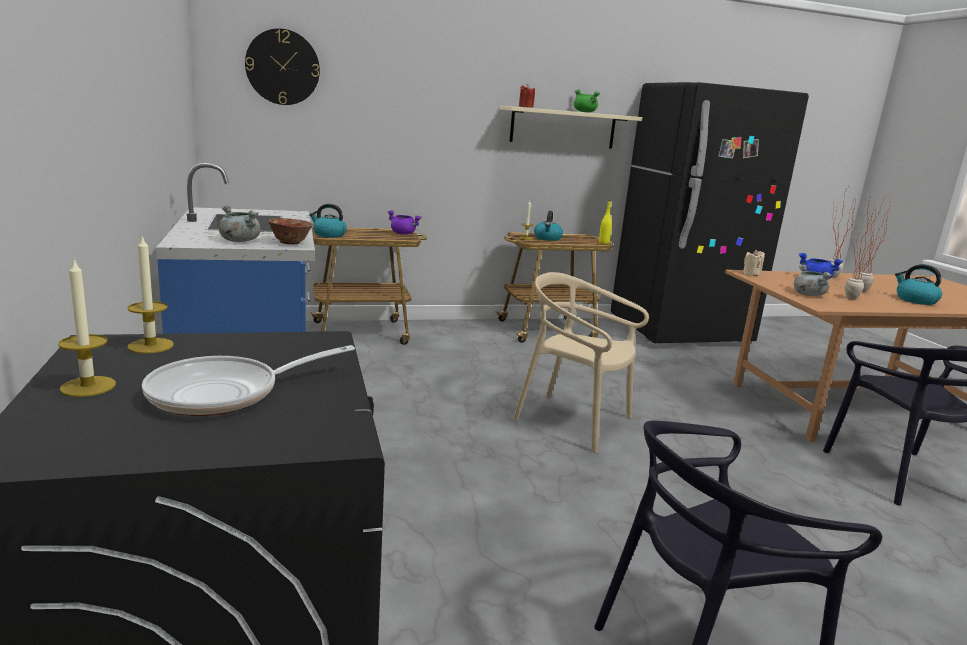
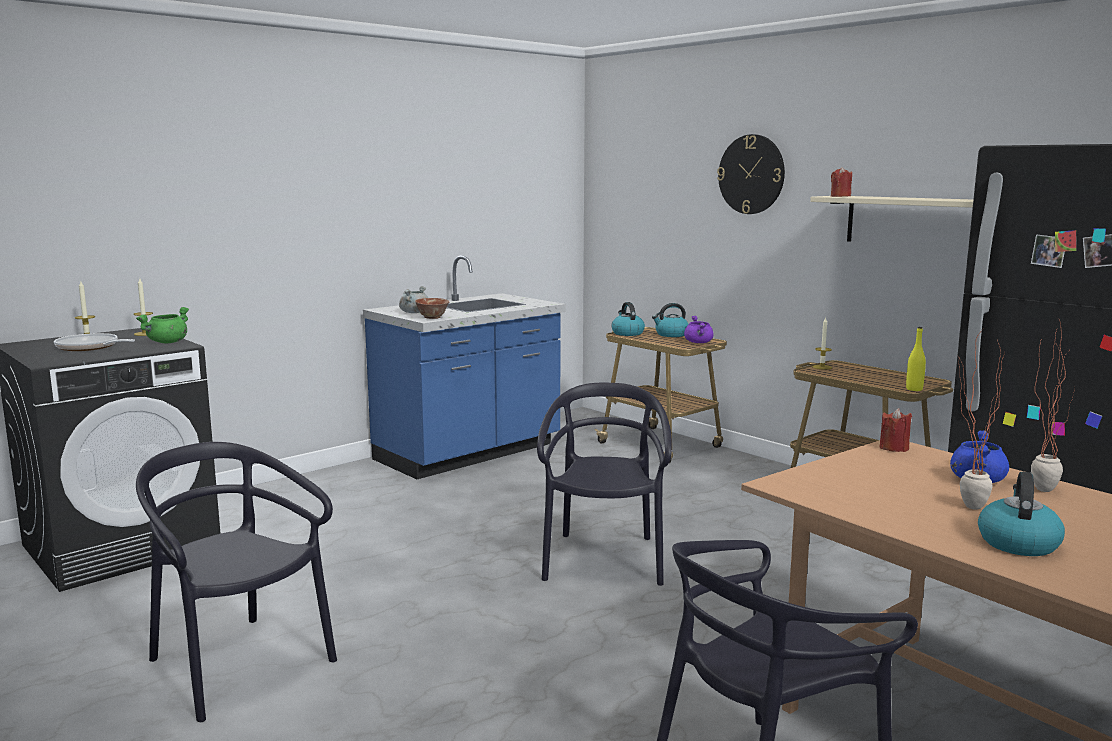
camera: 65 degrees right, 5 degrees down
(282, 67) = (638, 170): wall clock -> wall clock (751, 174)
(547, 238) = (857, 373): kettle -> kettle (671, 334)
(573, 421) = (604, 560): beige chair -> black chair
(585, 112) = (928, 198): green cooking pot -> green cooking pot (167, 342)
(751, 274) = (894, 448): beige candle -> red candle
(807, 294) = (839, 477): grey cooking pot -> none
(846, 297) = (892, 498): potted plant -> none

